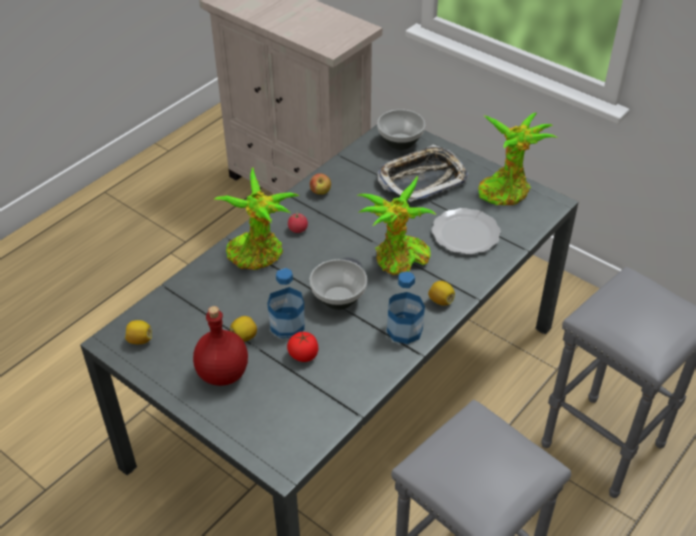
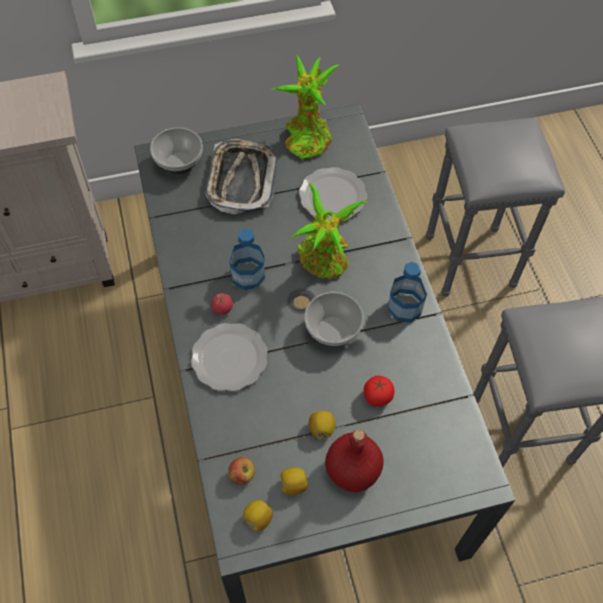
camera: 55 degrees left, 15 degrees up
(258, 255) = (228, 358): potted plant -> plate
(287, 325) = (333, 387): bottle -> bottle (248, 275)
(320, 192) = (189, 261): apple -> apple (242, 474)
(441, 301) = (392, 262): lemon -> lemon (293, 485)

